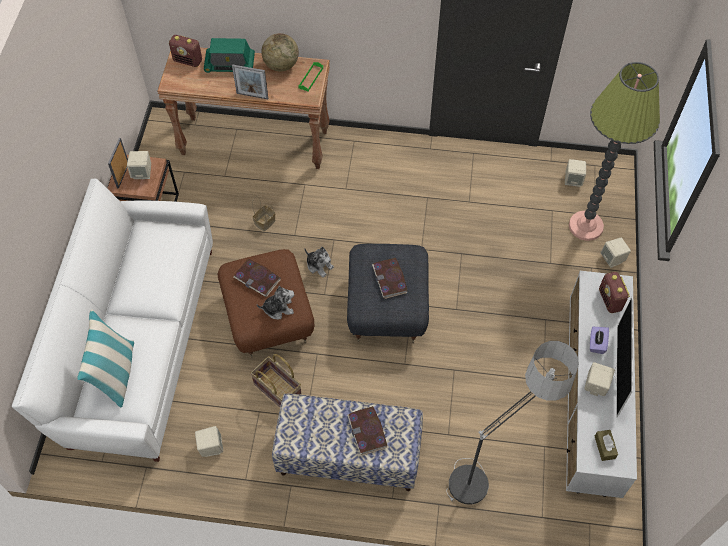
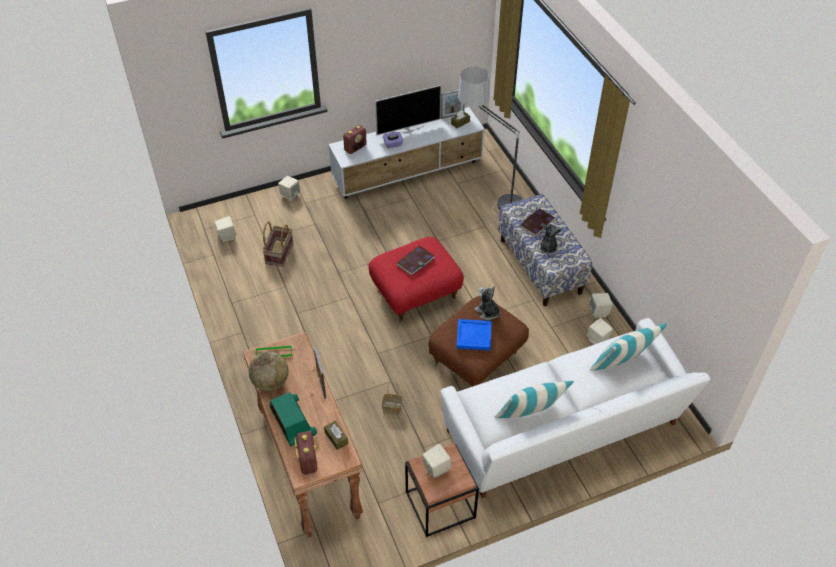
camera: 120 degrees left, 10 degrees down
(123, 175) = (449, 482): picture frame -> picture frame (452, 116)
(129, 262) = (529, 416): none -> pillow
(193, 85) = (336, 438): none -> brown tissue box
(257, 278) = (473, 336): book -> blue tray
(278, 389) = (526, 324): basket -> basket (279, 253)
(319, 265) = (408, 351): plush toy -> plush toy (548, 248)
(388, 308) = (416, 294): grey ottoman -> red ottoman
(585, 226) = (268, 216): floor lamp -> none
(595, 386) = (423, 137): beige speaker -> beige speaker (599, 312)

